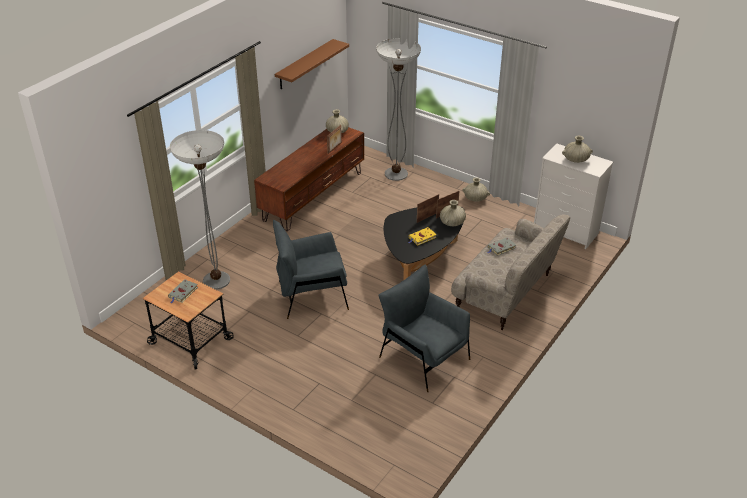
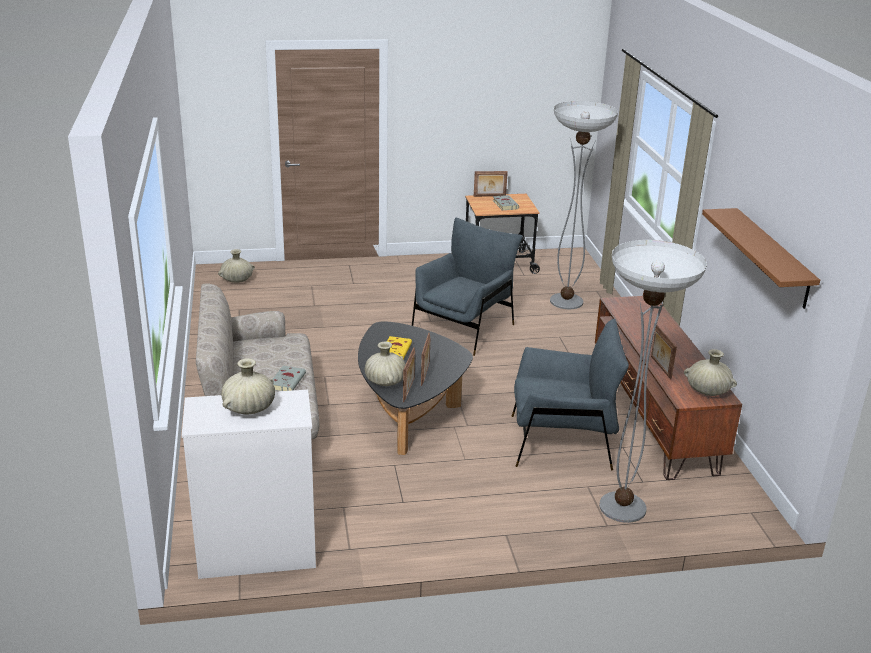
camera: 135 degrees right, 10 degrees down
(174, 309) = (489, 196): none -> picture frame
(423, 358) = (285, 332): grey armchair -> grey armchair (562, 442)
(475, 199) = (455, 531): beige vase -> beige vase (237, 280)

